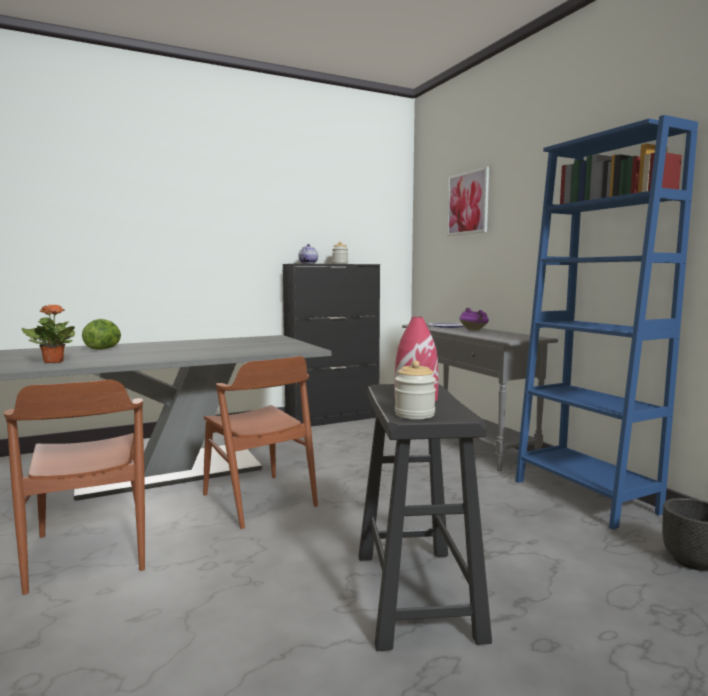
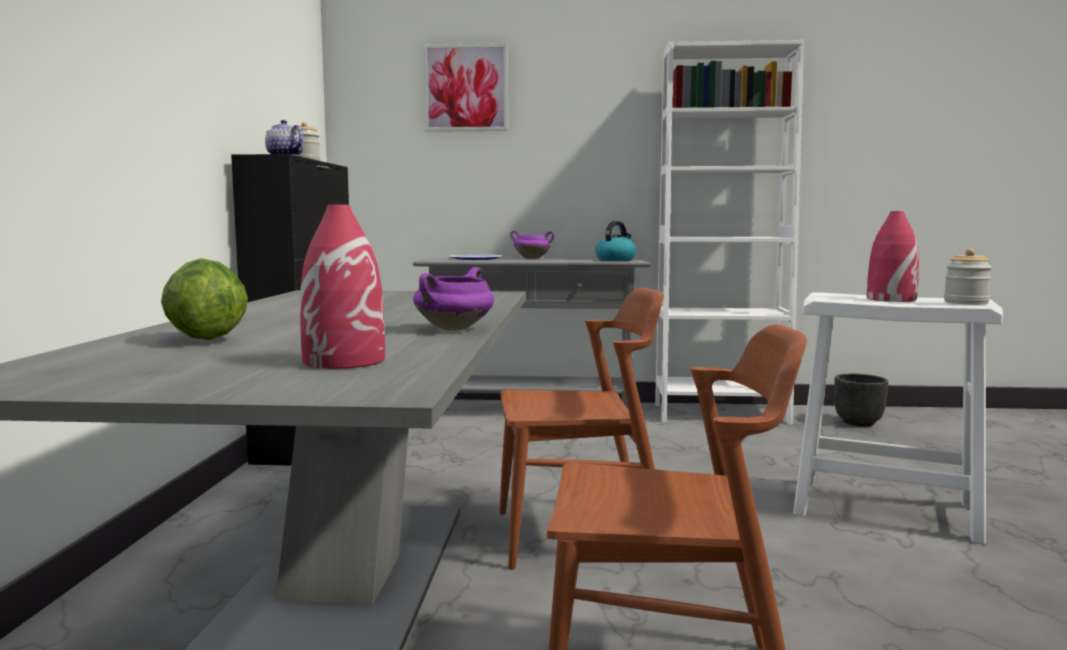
camera: 60 degrees left, 0 degrees up
(53, 362) = (344, 361): potted plant -> red vase
(146, 360) = (454, 329): none -> purple cooking pot
(416, 595) = (886, 509): black stool -> white stool
(511, 337) = (616, 259): none -> kettle
(584, 496) = (720, 413): blue bookcase -> white bookcase

